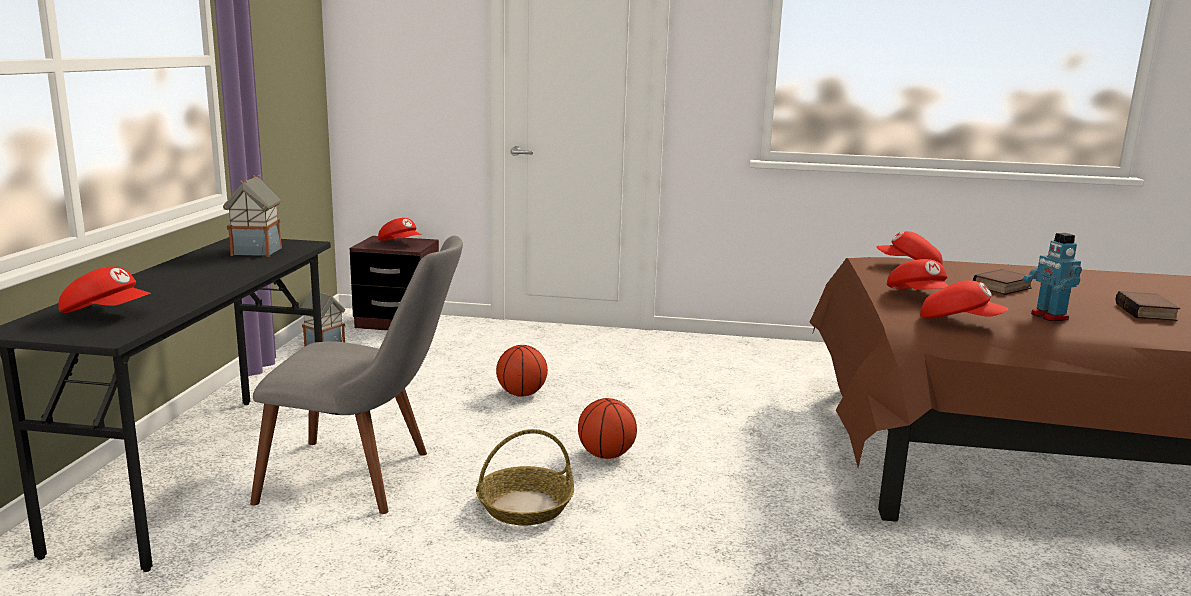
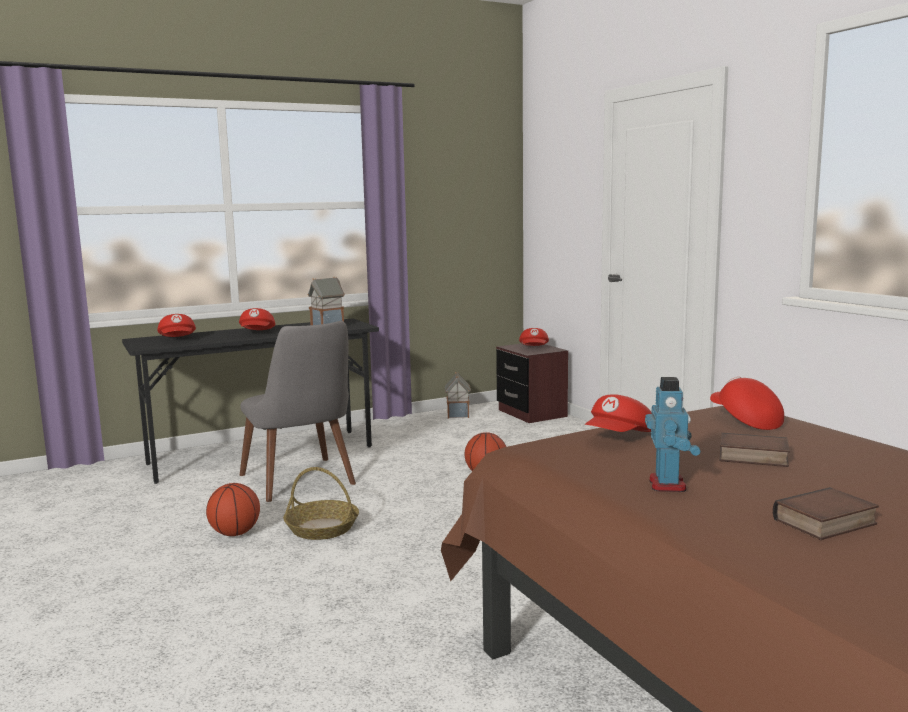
camera: 55 degrees right, 5 degrees down
(606, 455) = (433, 525): basketball -> basketball (235, 534)
(959, 322) = (560, 460): red cap -> red cap (257, 333)
(1048, 316) = (668, 485): toy robot -> toy robot turned 150 degrees clockwise

